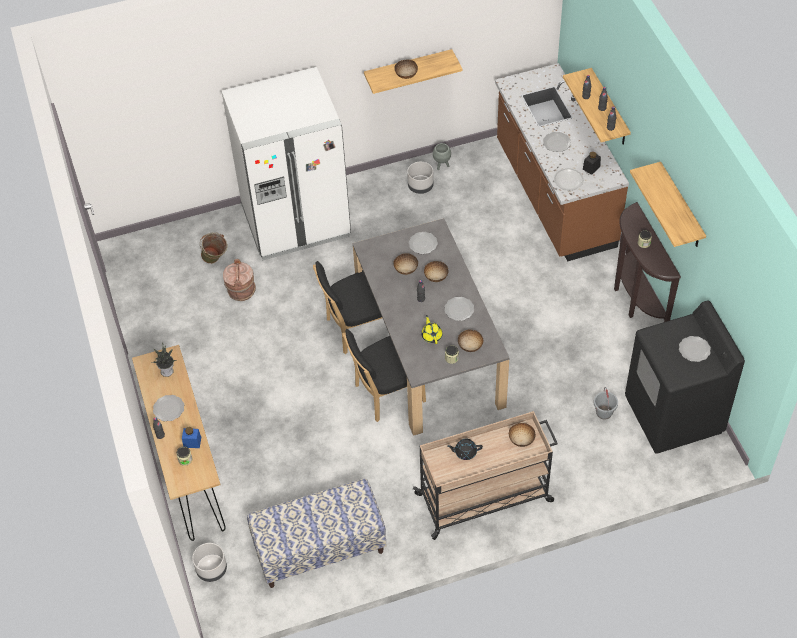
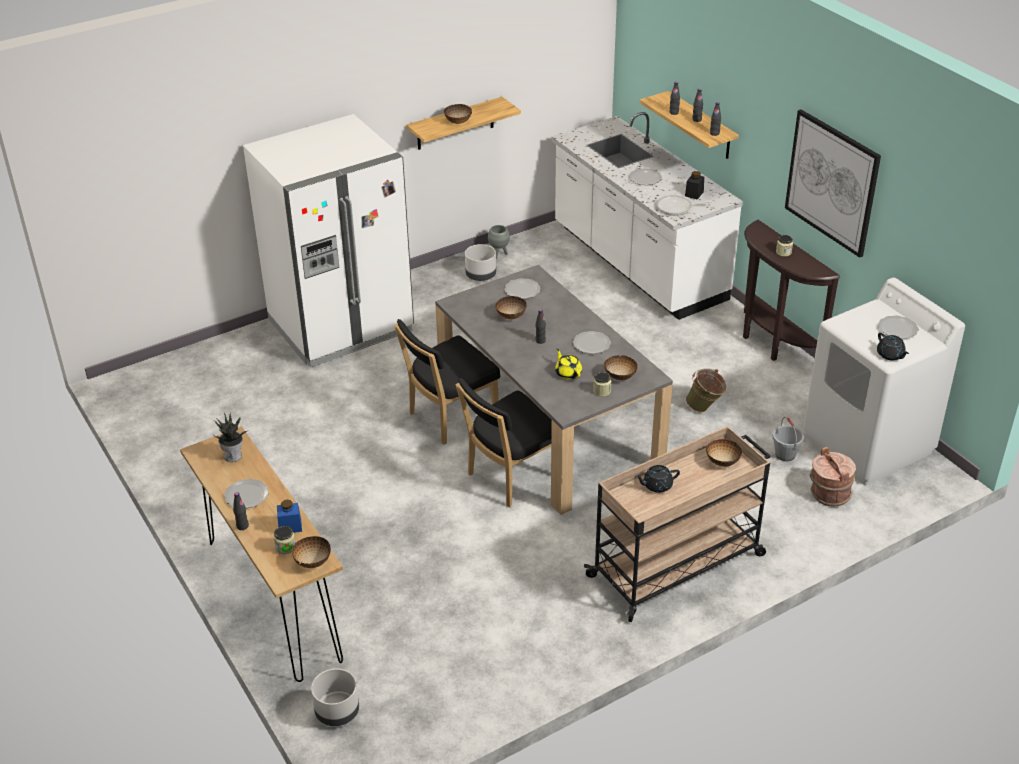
camera: 15 degrees left, 15 degrees down
(215, 260) = (250, 376): green bucket -> green bucket (705, 408)
(241, 290) = (291, 401): brown bucket -> brown bucket (829, 494)
(319, 549) = (481, 660): bench -> none
(436, 277) = (550, 318): bowl -> bowl (312, 561)
(554, 195) = (637, 264): brown counter -> white counter
(674, 415) = (868, 444): black washing machine -> white washing machine
(677, 375) = (890, 355): none -> black teapot
(681, 207) = (832, 182): shelf -> picture

